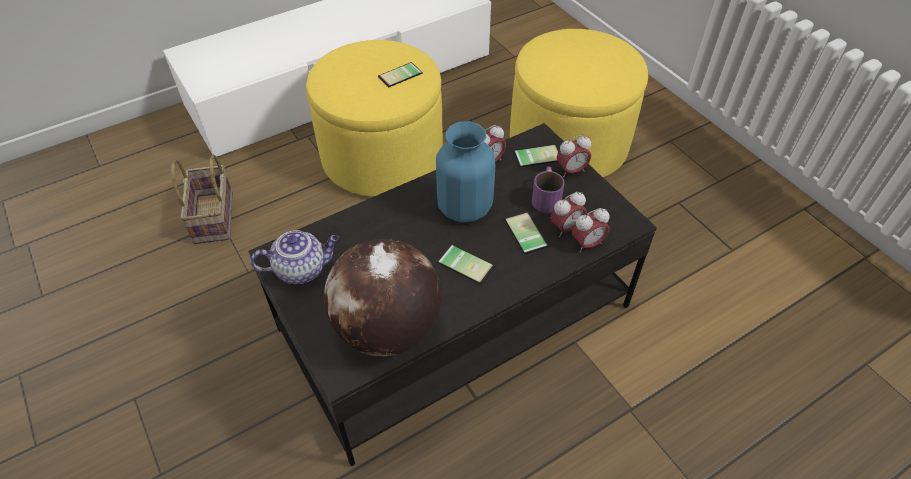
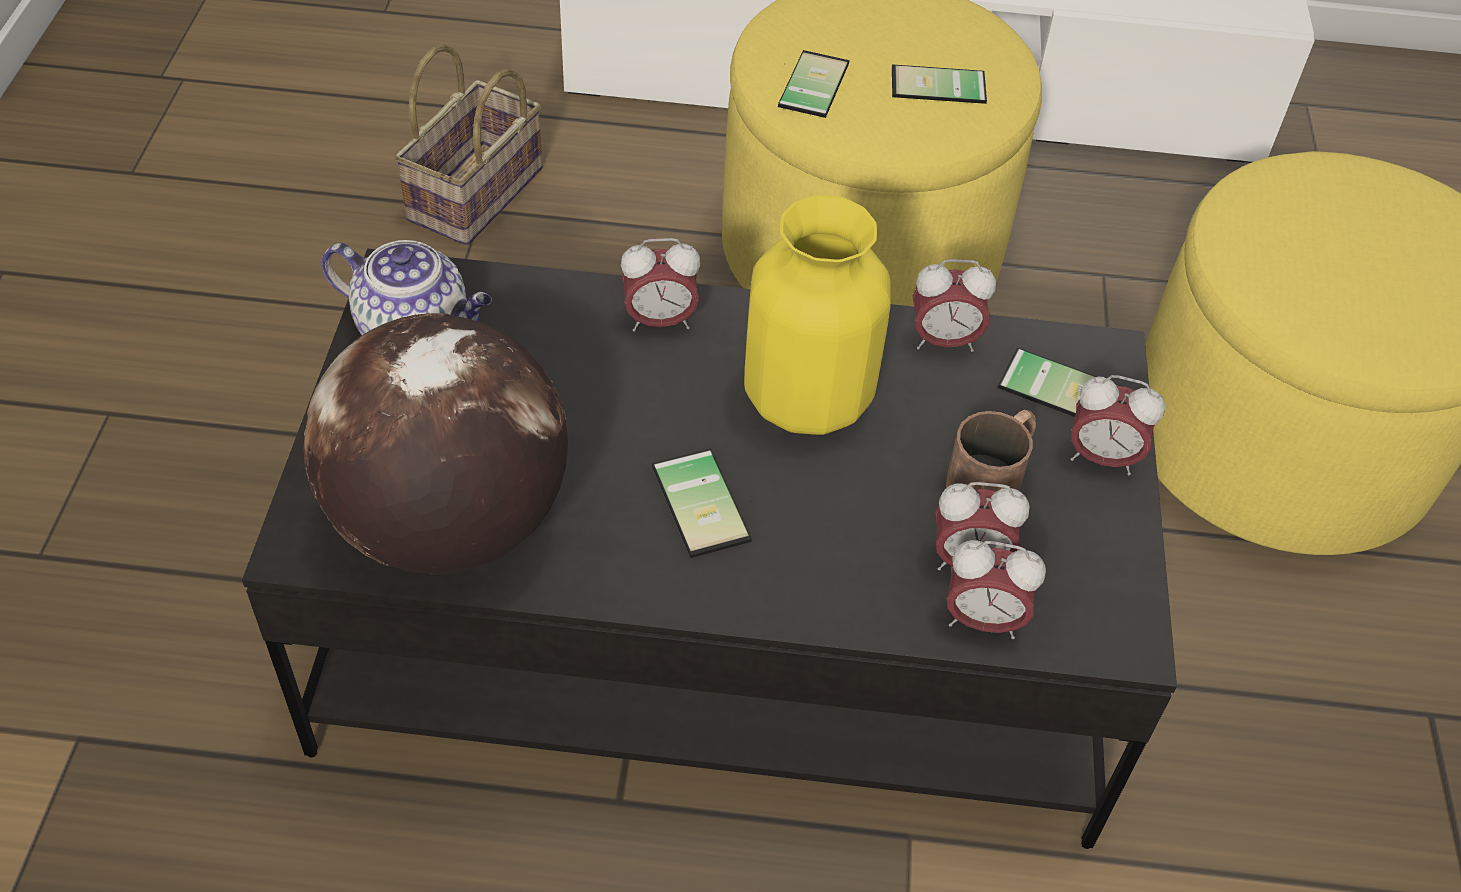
camera: 35 degrees right, 0 degrees up
(388, 211) = (660, 321): none -> alarm clock
(464, 207) = (807, 398): blue vase -> yellow vase
(523, 233) = (870, 516): phone -> phone (808, 83)
(546, 196) = (993, 475): purple mug -> brown mug

